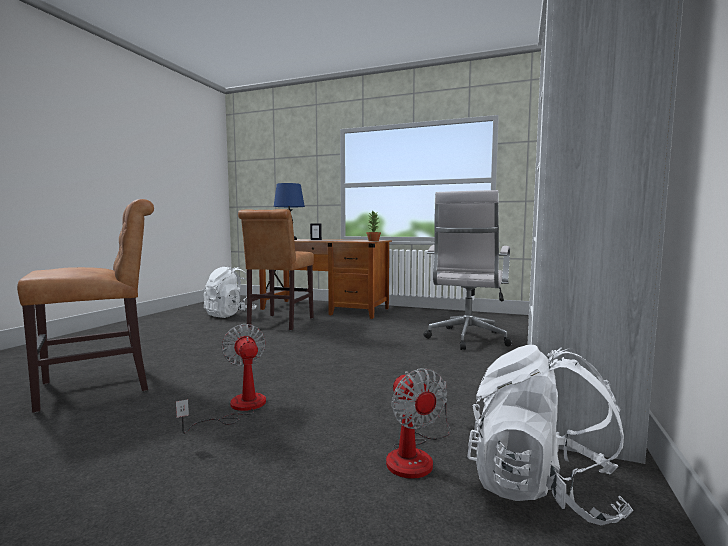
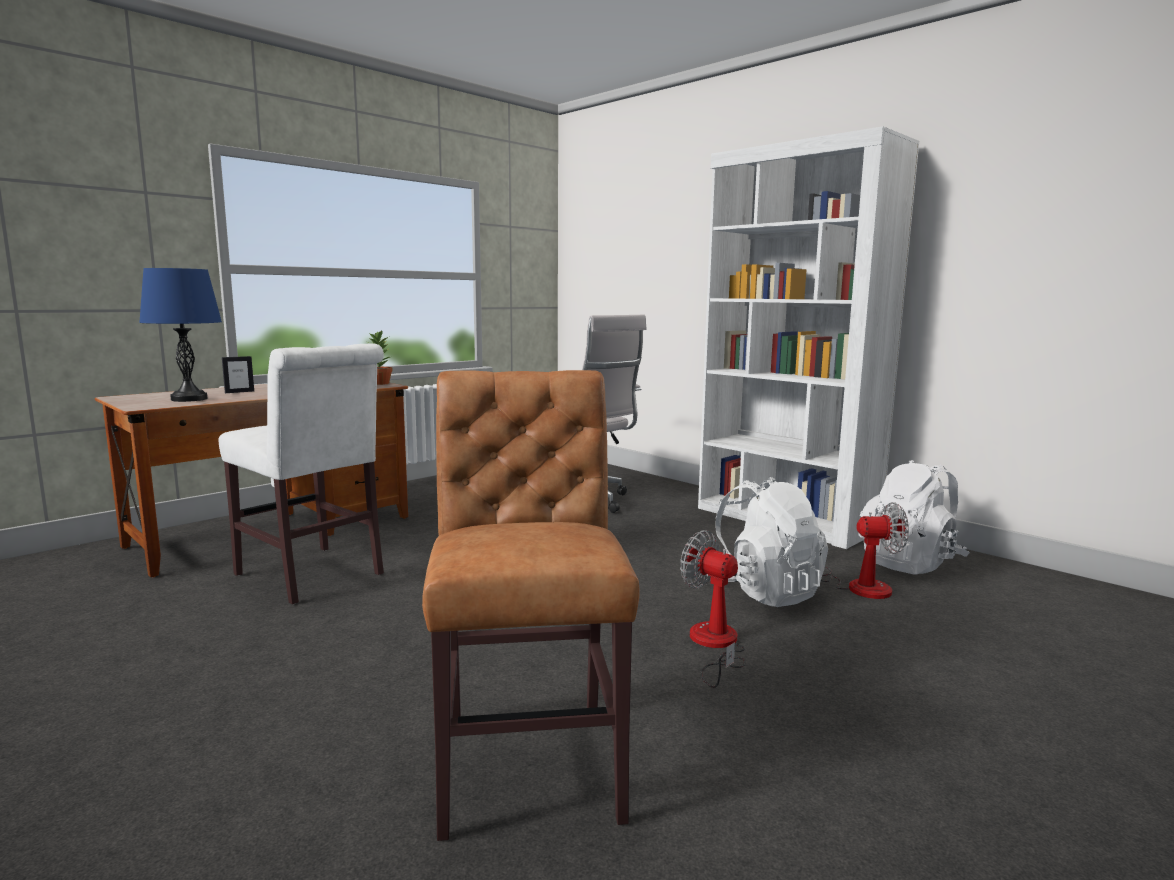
camera: 65 degrees left, 5 degrees up
(229, 314) = (131, 611): white backpack -> white backpack (763, 591)
(238, 408) = (714, 645): fan -> fan turned 45 degrees clockwise
(279, 323) = (313, 576): brown chair -> white chair

